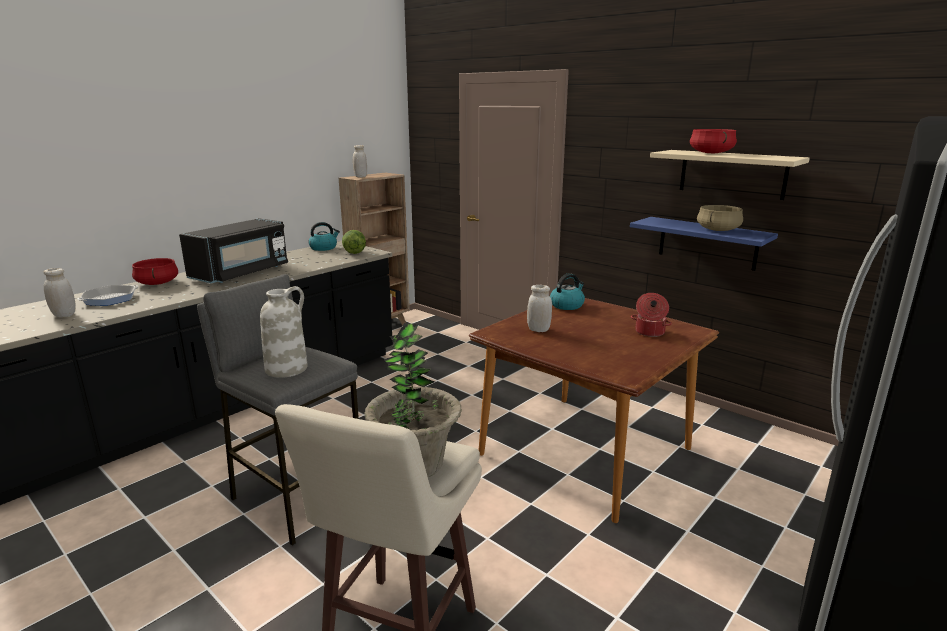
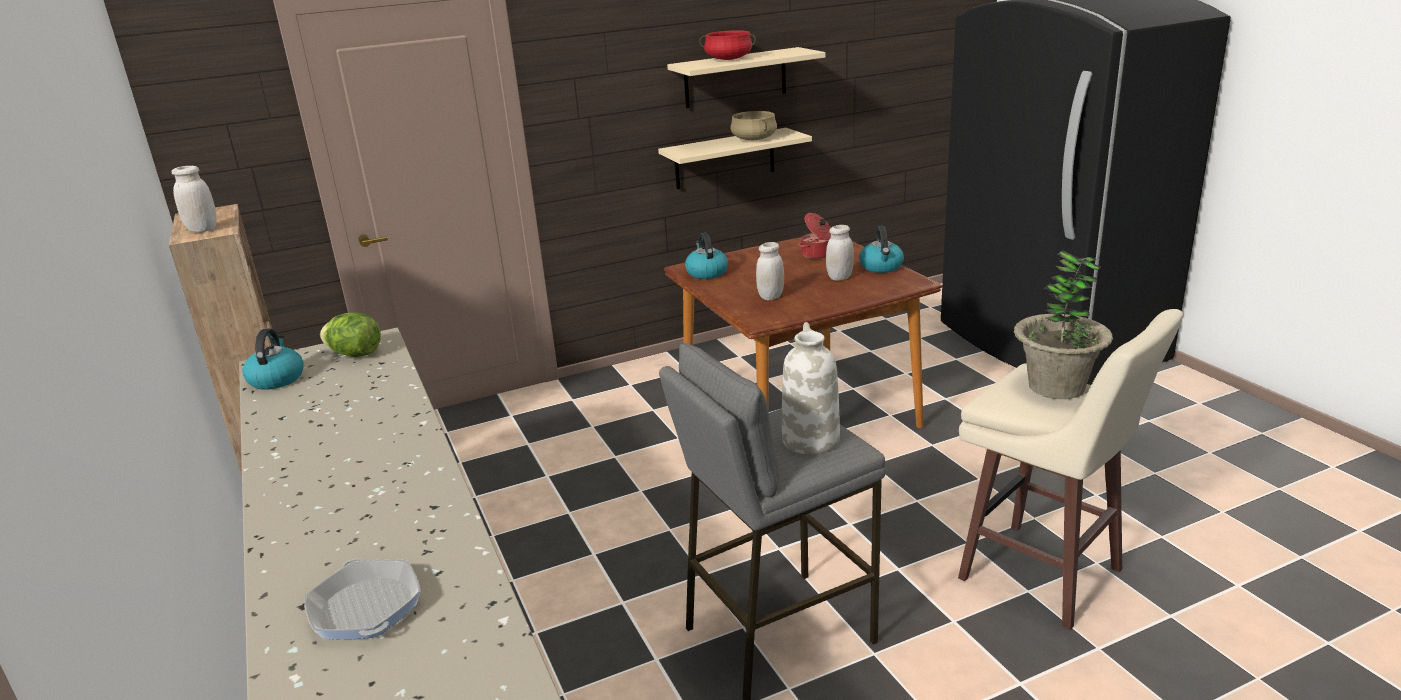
camera: 65 degrees left, 5 degrees up
(64, 315) = (428, 659): white jar -> white jar (839, 277)
(157, 283) = (303, 555): red cooking pot -> none
(241, 273) = (353, 459): black microwave -> none
(648, 359) = (881, 267): none -> kettle
(707, 243) = (724, 159): blue shelf -> beige shelf

